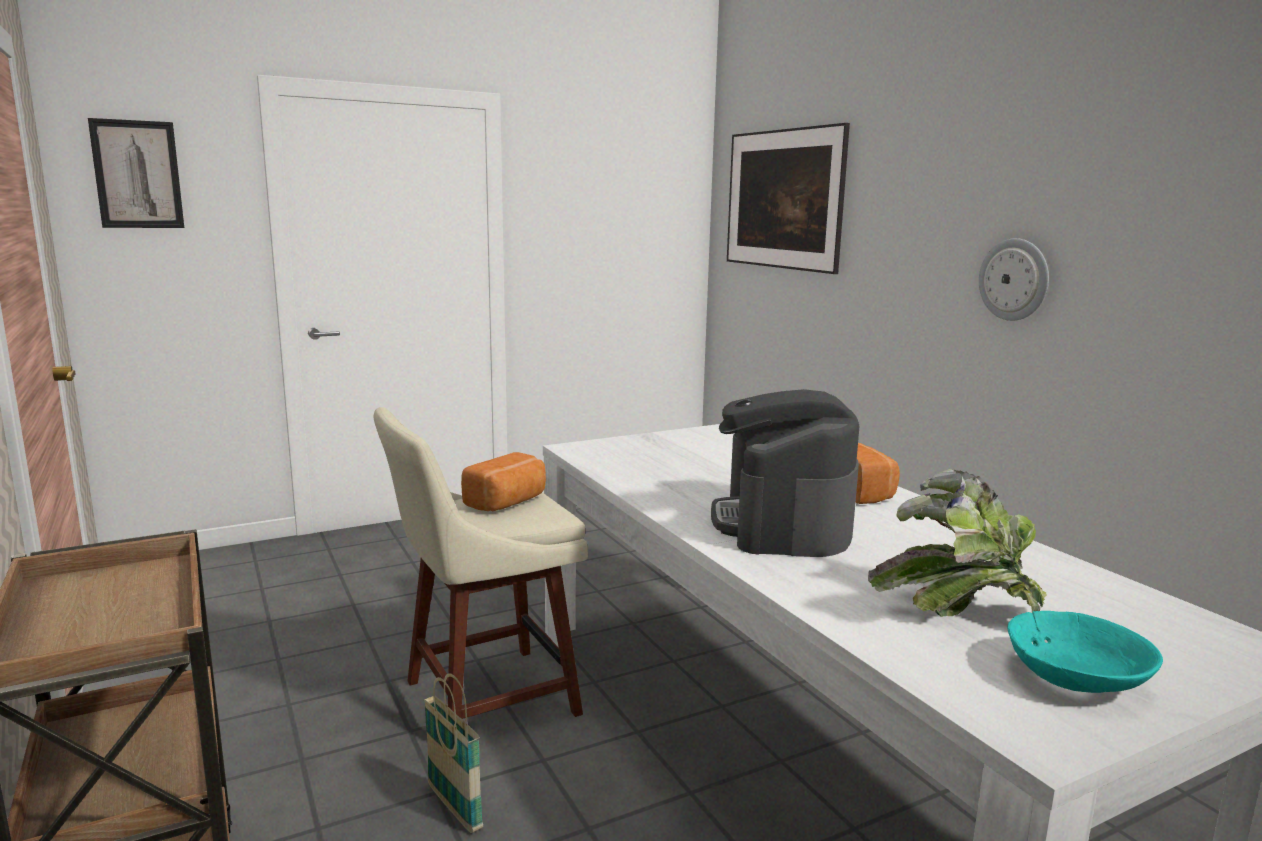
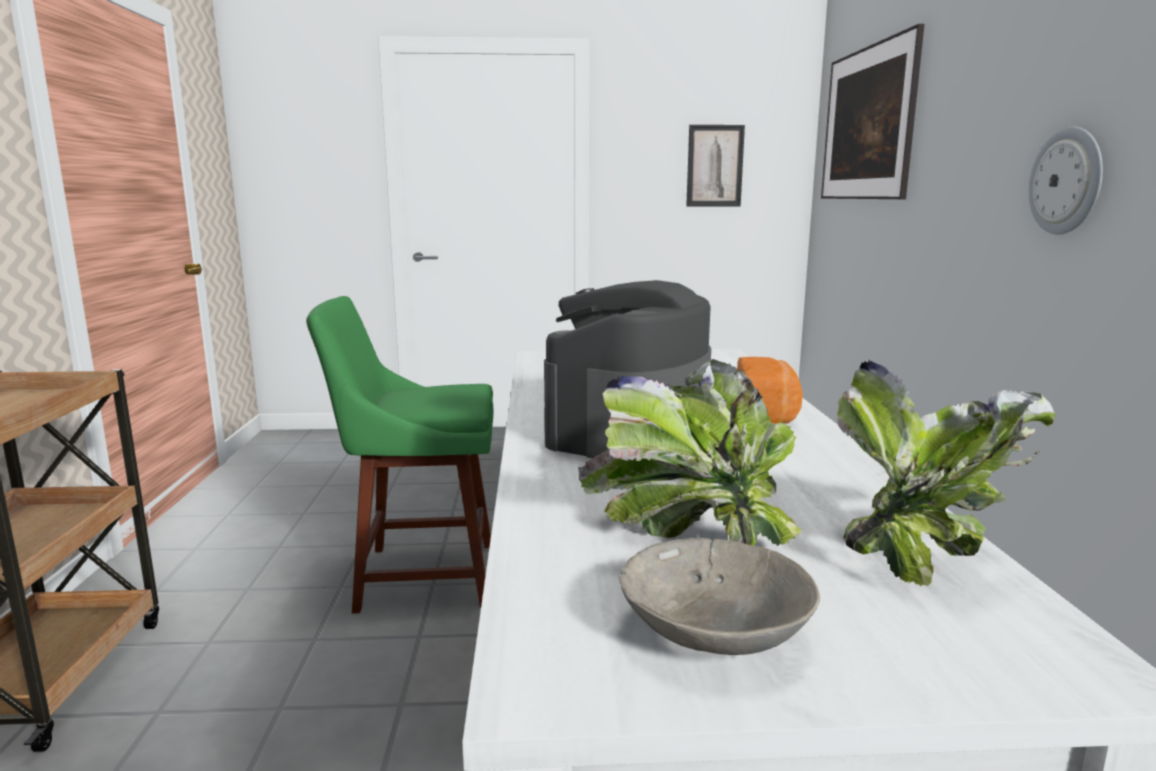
camera: 25 degrees right, 0 degrees up
(137, 174) = (288, 123): picture -> picture (715, 166)
(454, 807) = (315, 655): basket -> none
(483, 699) = (419, 575): beige stool -> green stool
(508, 502) = (444, 393): bread -> none
(1077, 677) = (717, 631): turquoise bowl -> grey bowl
(1104, 593) = (922, 552): none -> potted plant

